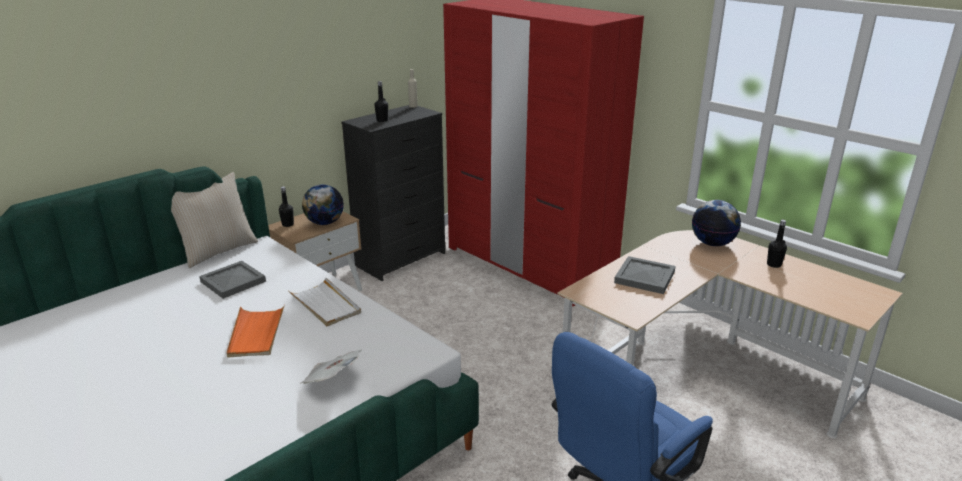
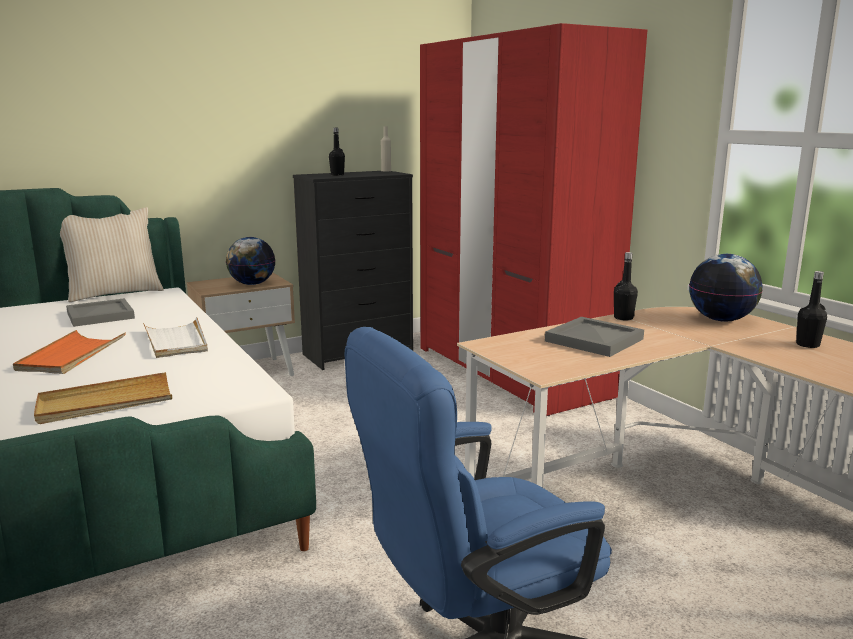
camera: 15 degrees right, 10 degrees down
(288, 224) = (212, 282): black bottle -> black bottle (623, 318)
(332, 380) = (105, 403): newspaper -> beige tray

